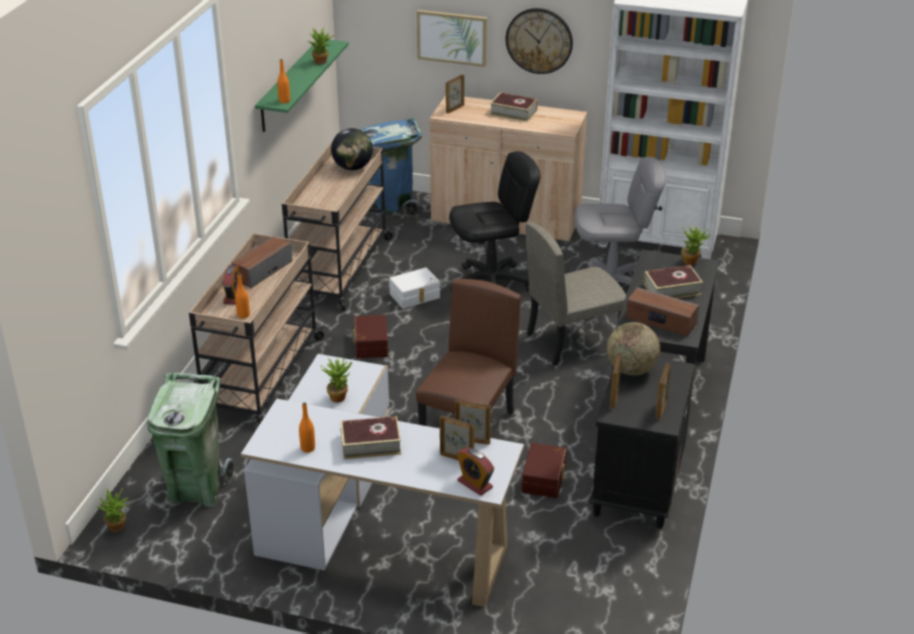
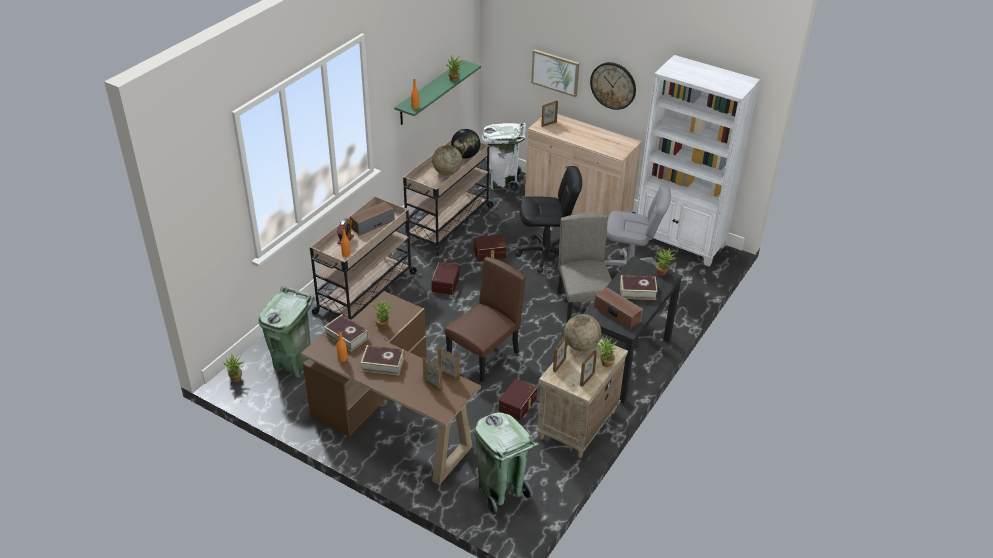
camera: 15 degrees right, 5 degrees up
(337, 191) = (447, 172): none -> globe
(372, 528) = (391, 415): white desk -> brown desk
(393, 207) = (503, 183): blue trash can -> white trash can
(415, 296) = (490, 253): white storage box -> brown storage box
(475, 484) = (435, 406): alarm clock -> none
(513, 112) = (588, 133): book -> book (346, 336)
(573, 340) = (583, 307): beige chair -> beige chair turned 90 degrees clockwise
(576, 596) = (501, 492): none -> green trash can
(637, 488) = (577, 425): black nightstand -> beige nightstand
(674, 385) = (604, 364): none -> potted plant

